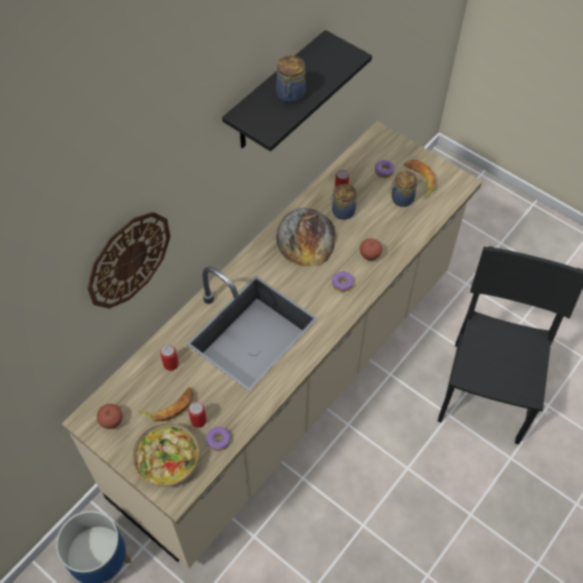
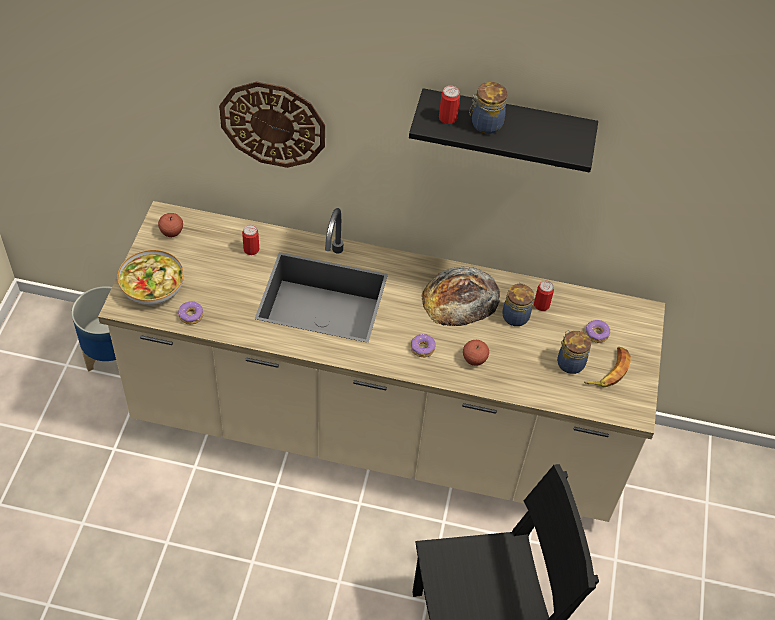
camera: 60 degrees right, 5 degrees down
(169, 406) = (207, 266): banana -> none
(198, 420) = (204, 293): can -> can (447, 118)

